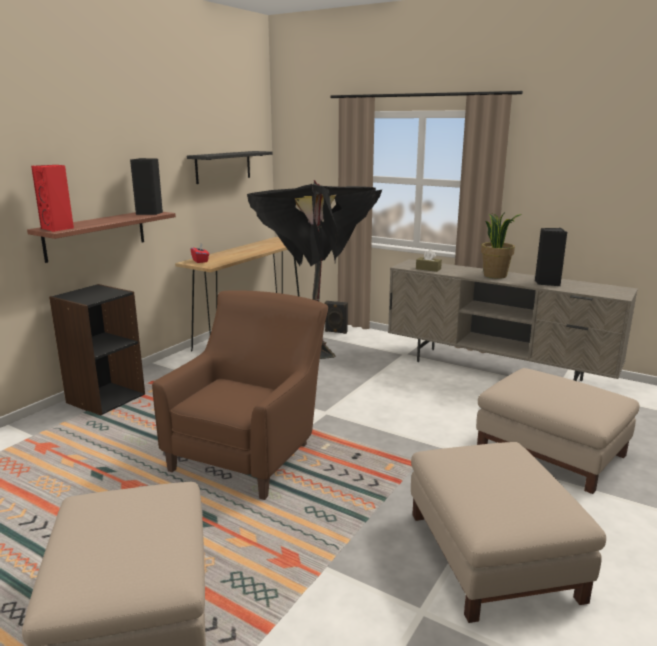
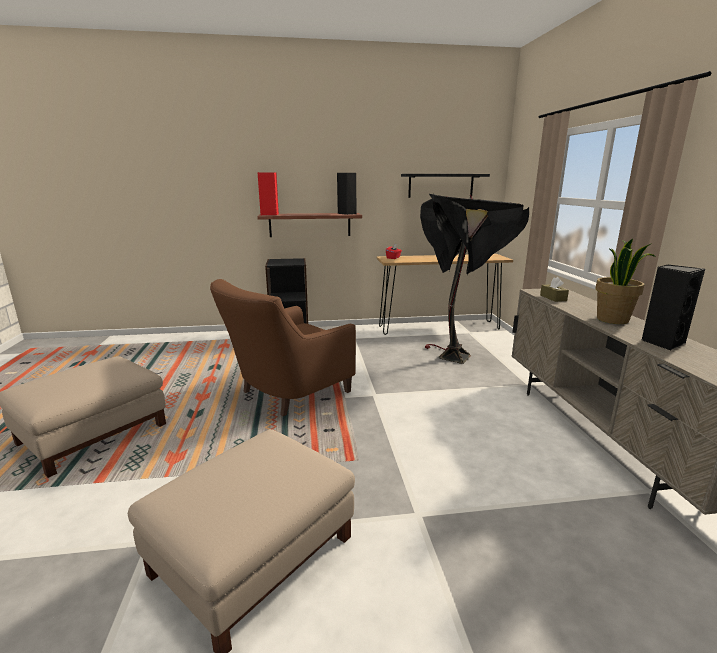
camera: 50 degrees right, 0 degrees up
(251, 452) = (286, 394): brown armchair -> brown armchair turned 150 degrees clockwise
(336, 332) = (503, 347): black speaker -> none
(551, 451) = (489, 533): beige ottoman -> none

